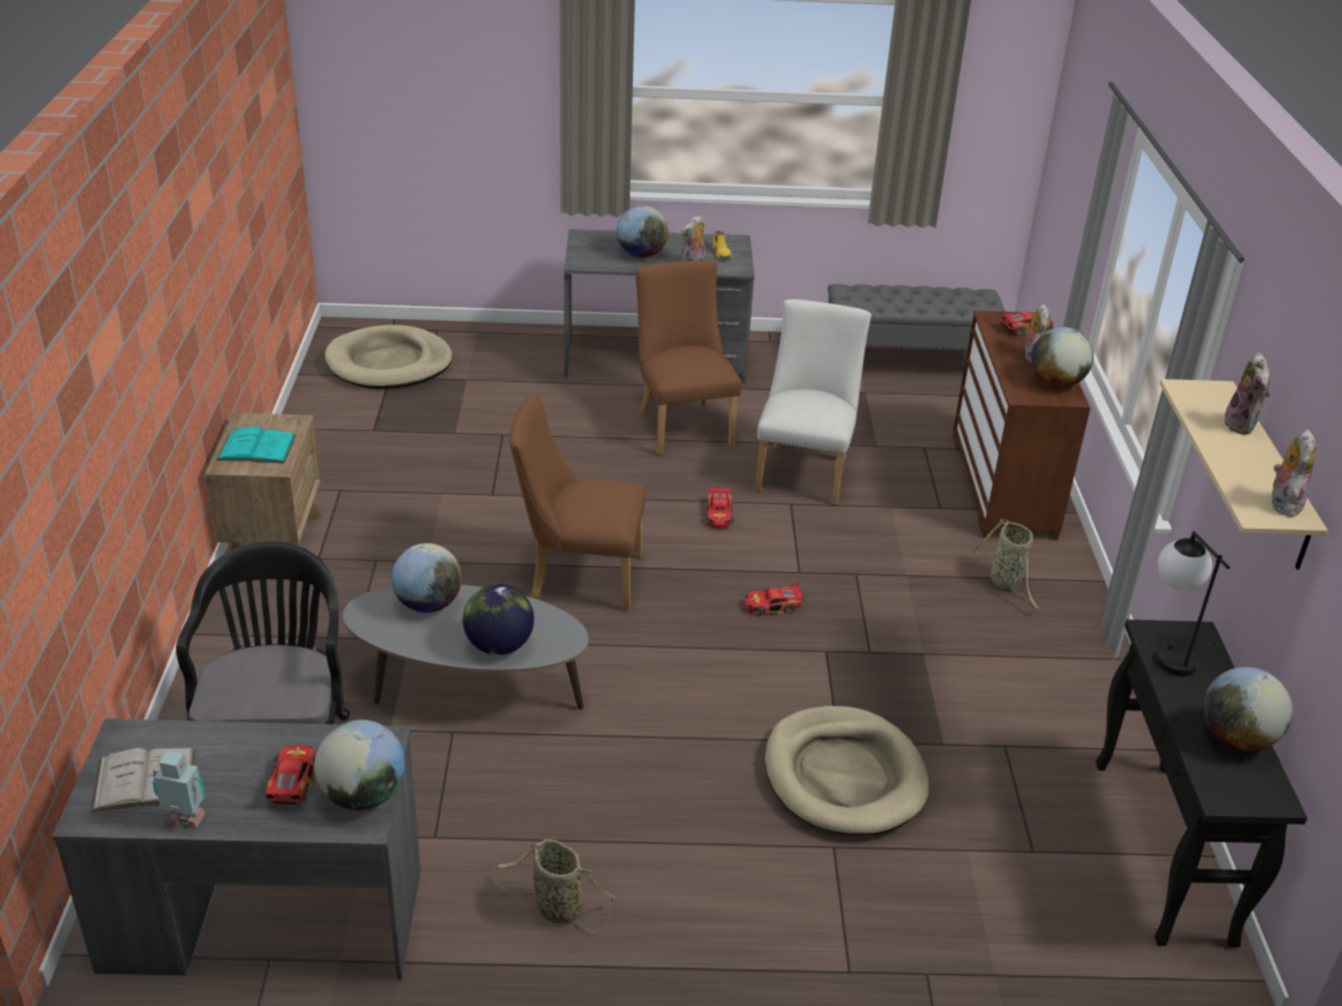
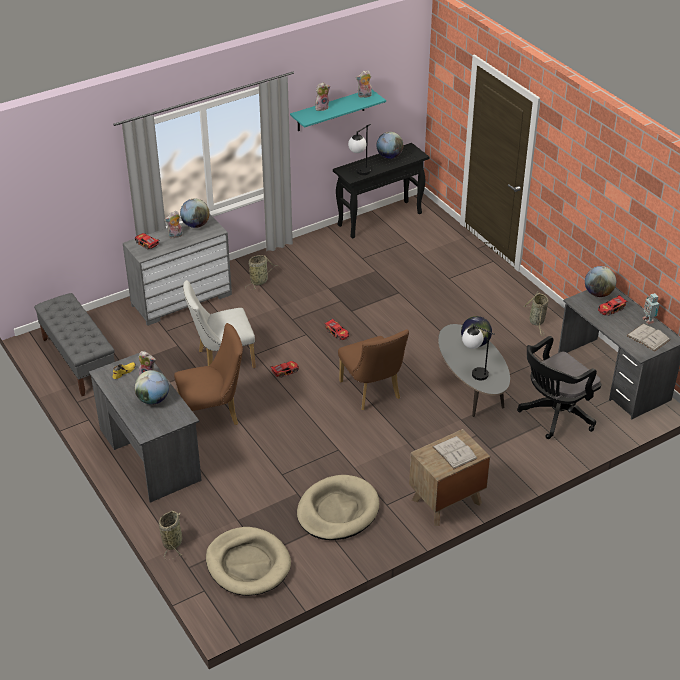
camera: 120 degrees left, 5 degrees up
(257, 447) = (454, 452): turquoise book -> white book
(428, 604) = (474, 372): globe -> table lamp
(488, 333) = (172, 541): none -> basket
(682, 424) = (213, 415): brown chair -> brown chair turned 150 degrees counterclockwise
(844, 776) = (415, 286): beige dog bed -> beige dog bed (337, 511)
(1004, 486) = (181, 299): brown dresser -> grey dresser
(1268, 476) = (331, 110): beige shelf -> turquoise shelf

